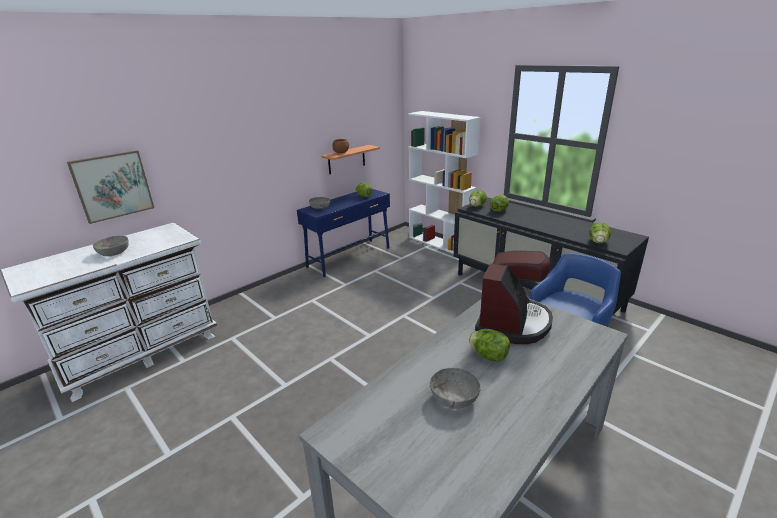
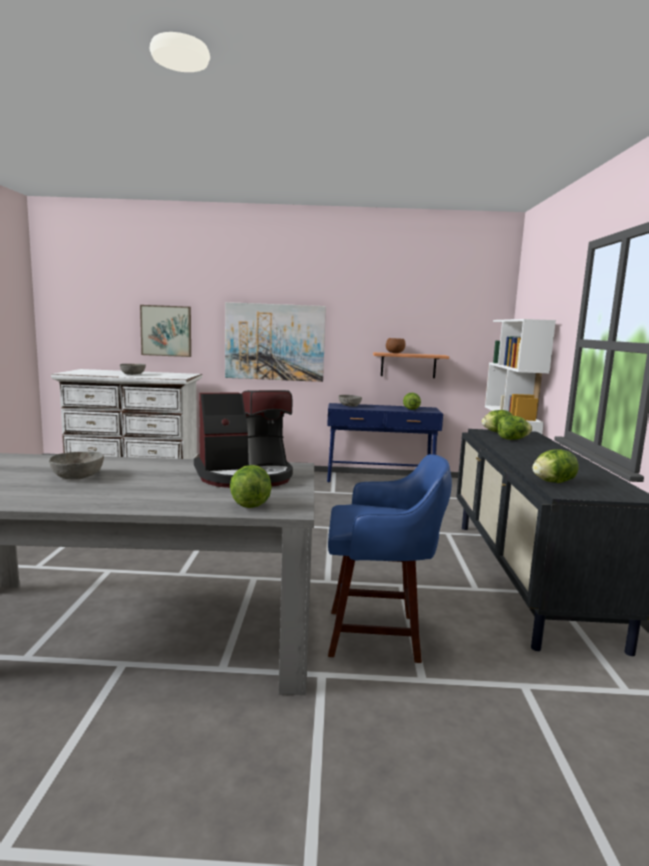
camera: 45 degrees right, 15 degrees down
(239, 167) = (275, 342): none -> picture
(488, 356) = (164, 476): lettuce -> lettuce (250, 504)

